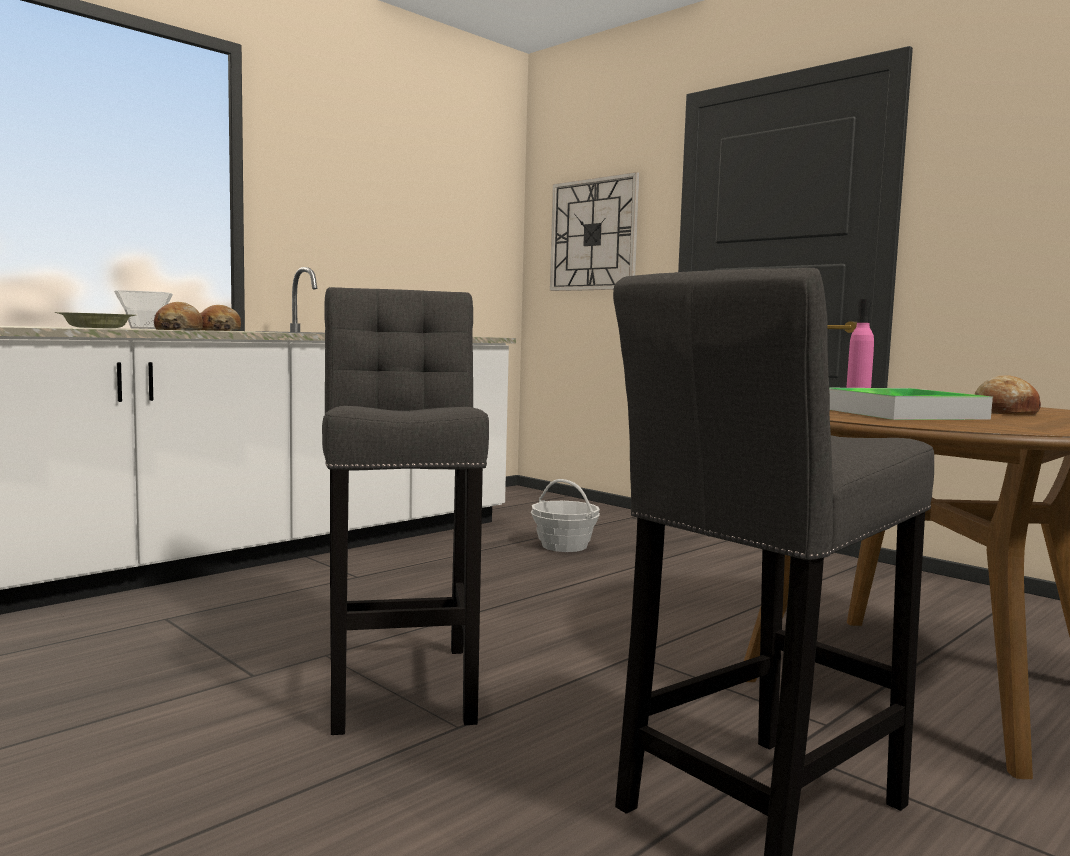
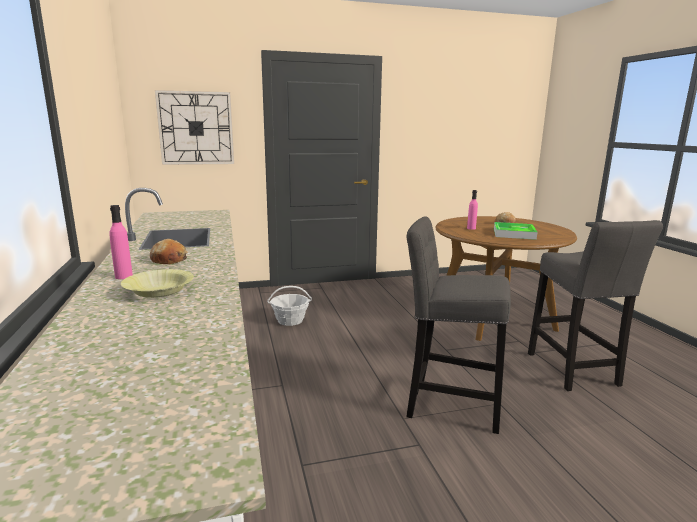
camera: 60 degrees left, 10 degrees up
(145, 328) = (124, 276): bowl -> pink bottle
(178, 330) = (205, 271): bread -> none

